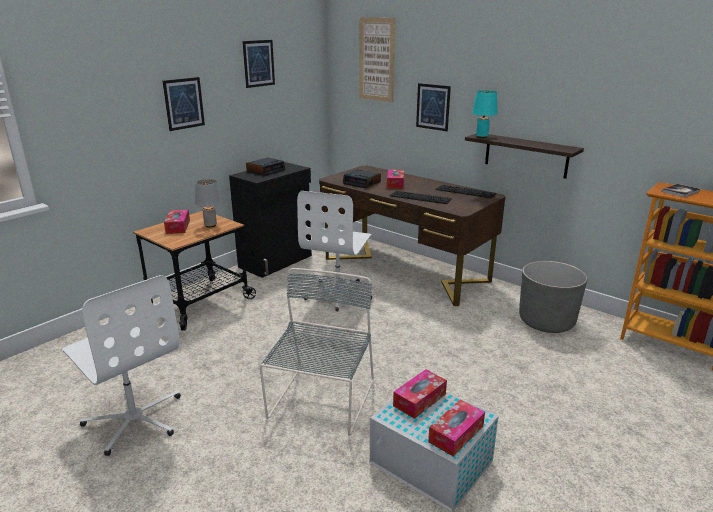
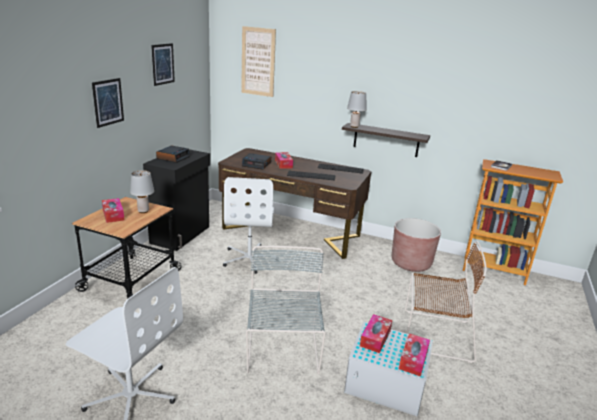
camera: 20 degrees left, 0 degrees up
(433, 107) = (309, 102): picture -> none
(482, 137) = (354, 126): turquoise table lamp -> grey table lamp
(532, 414) = (434, 334): none -> brown chair
(546, 321) = (411, 263): grey planter -> brown planter

